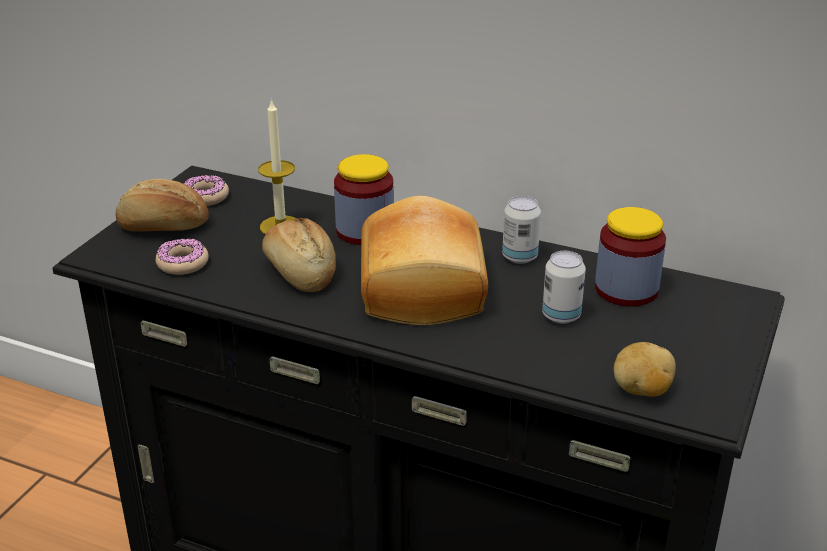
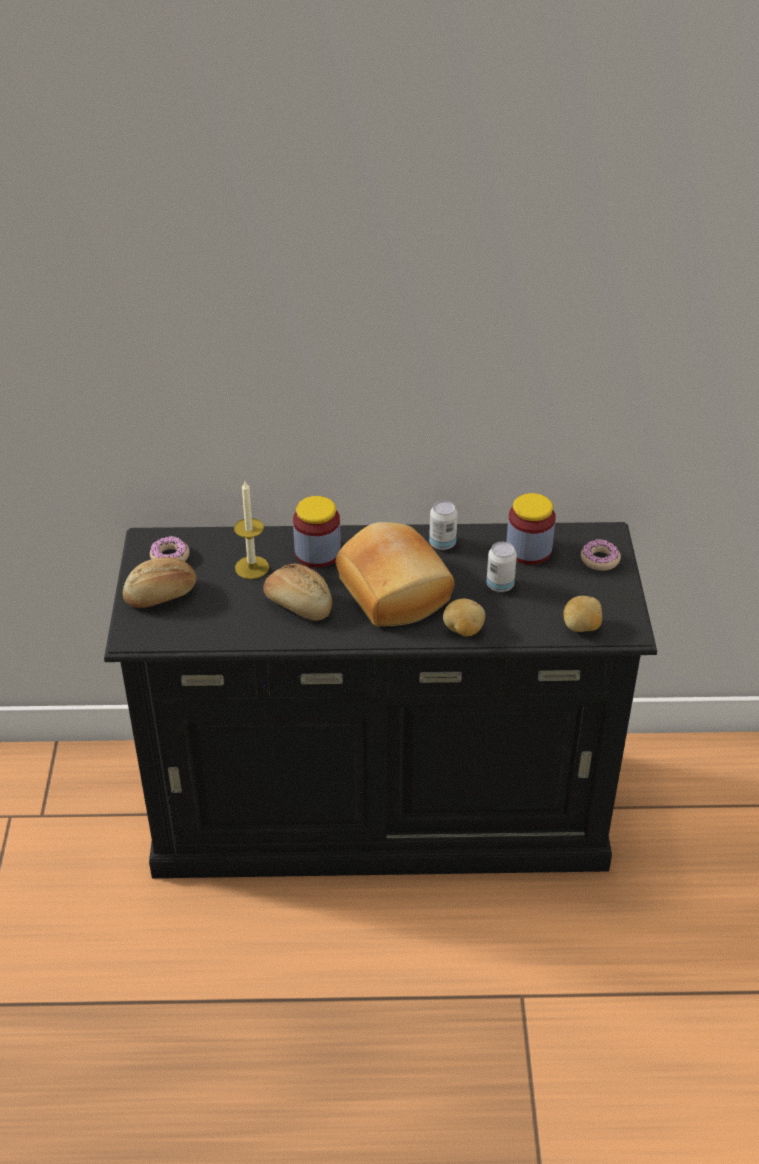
camera: 25 degrees left, 10 degrees up
(182, 263) = (206, 624): donut -> donut (600, 559)
(476, 350) = (463, 630): none -> potato

